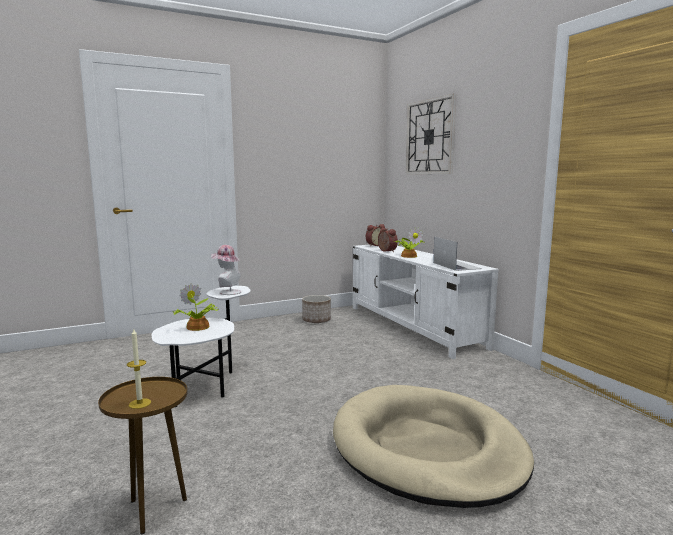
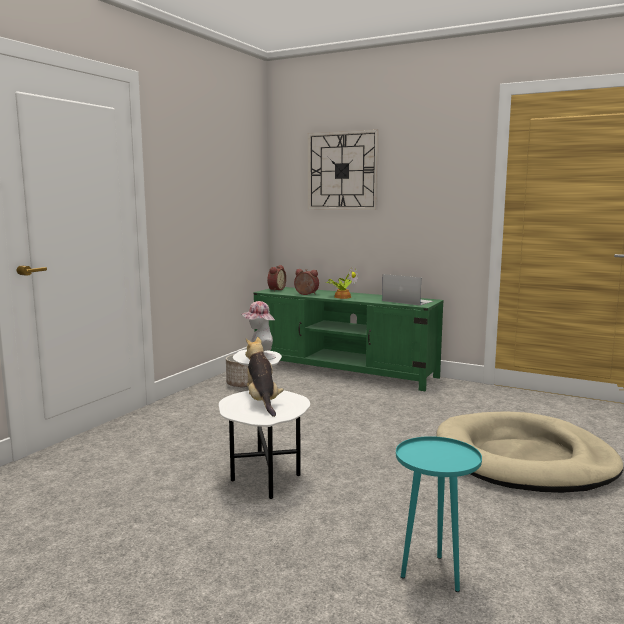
camera: 35 degrees left, 0 degrees up
(140, 403) = (448, 461): candle -> none
(153, 510) = (433, 574): brown side table -> turquoise side table
(197, 327) = (262, 402): potted plant -> plush toy
(413, 326) = (344, 371): white tv stand -> green tv stand

